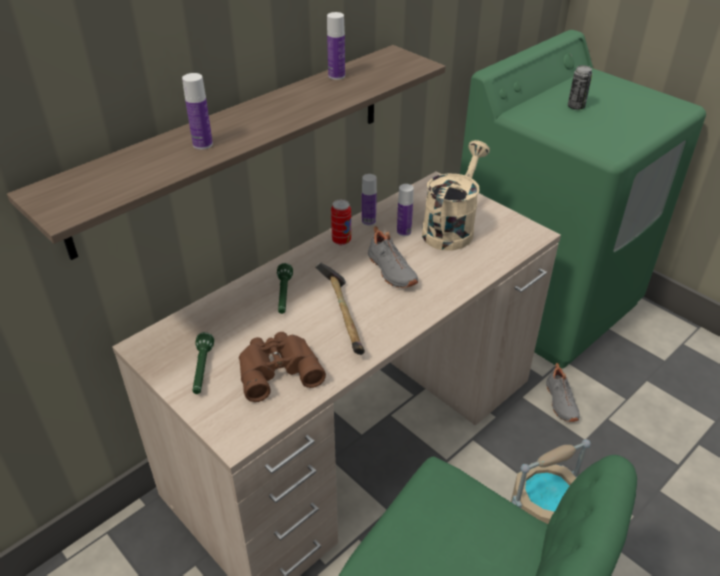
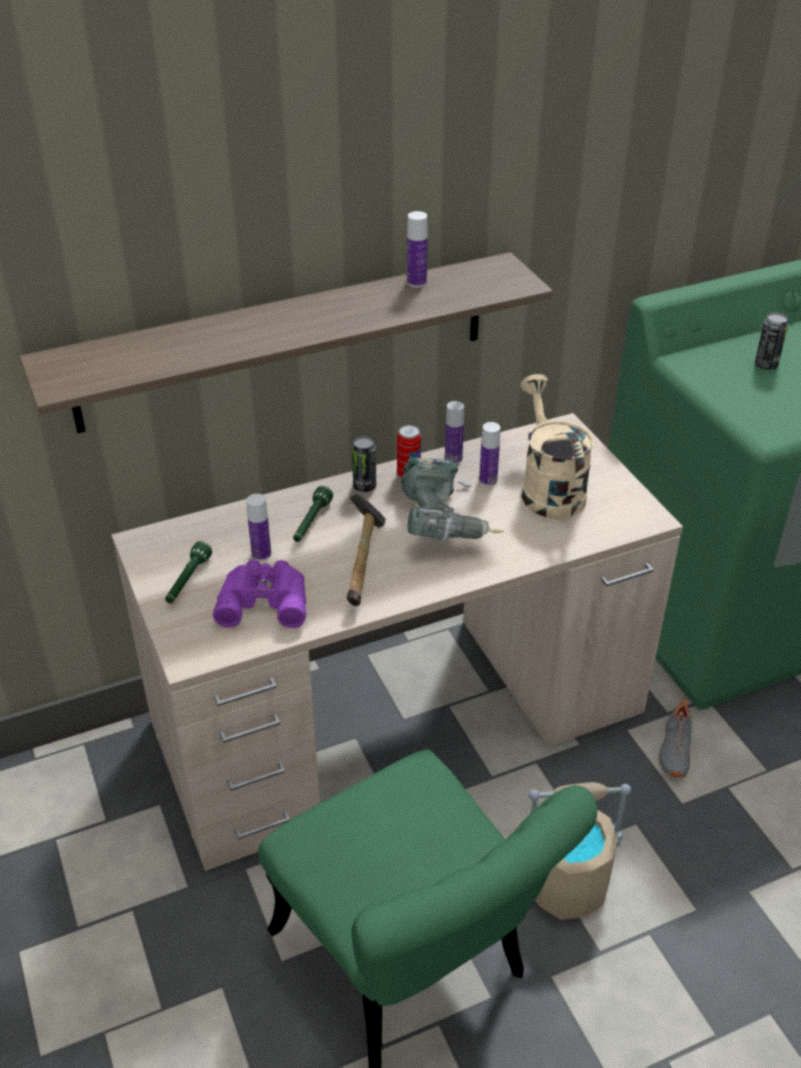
camera: 20 degrees right, 0 degrees up
(202, 144) = (225, 339): bottle -> bottle (261, 554)
(277, 368) = (264, 599): brown binoculars -> purple binoculars
(311, 257) = (364, 486): none -> can
(390, 271) = (445, 522): grey shoe -> power drill
(451, 228) = (548, 488): beige watering can -> beige watering can turned 60 degrees counterclockwise

